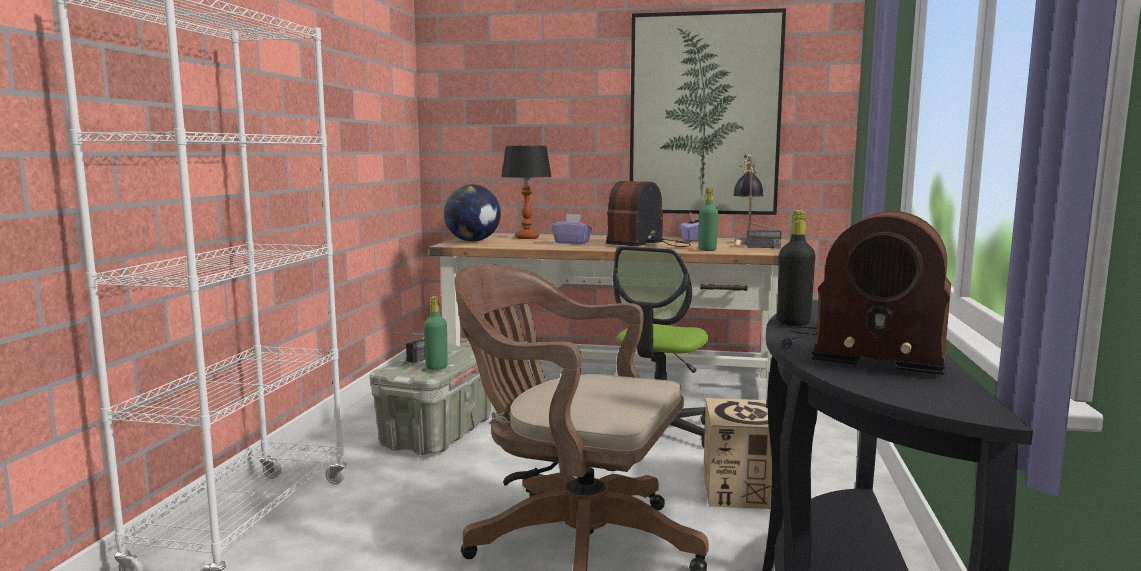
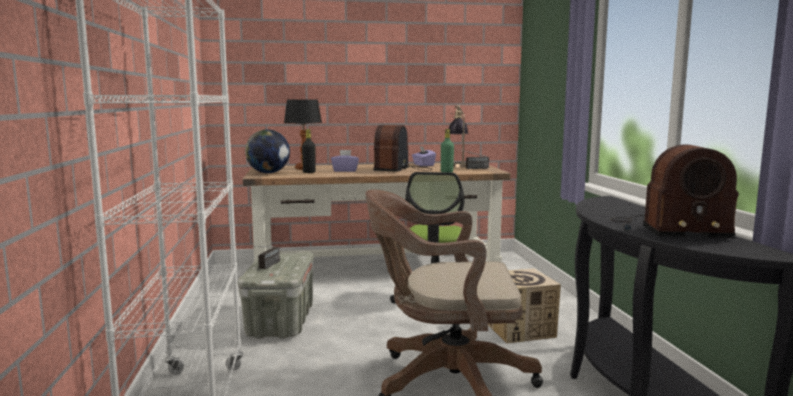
camera: 20 degrees left, 0 degrees up
(436, 367) = (288, 270): green bottle -> none
(704, 114) = (423, 77): picture -> none
(793, 323) = (600, 216): black bottle -> black bottle (309, 172)

